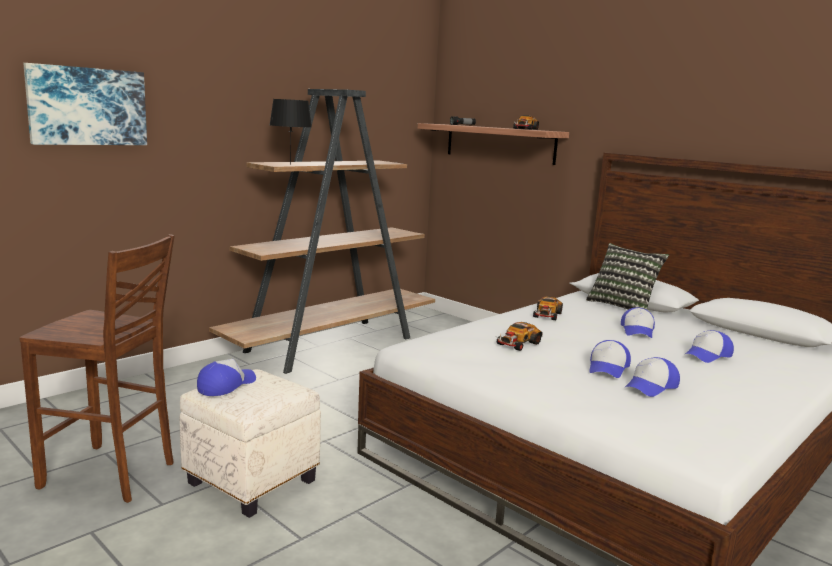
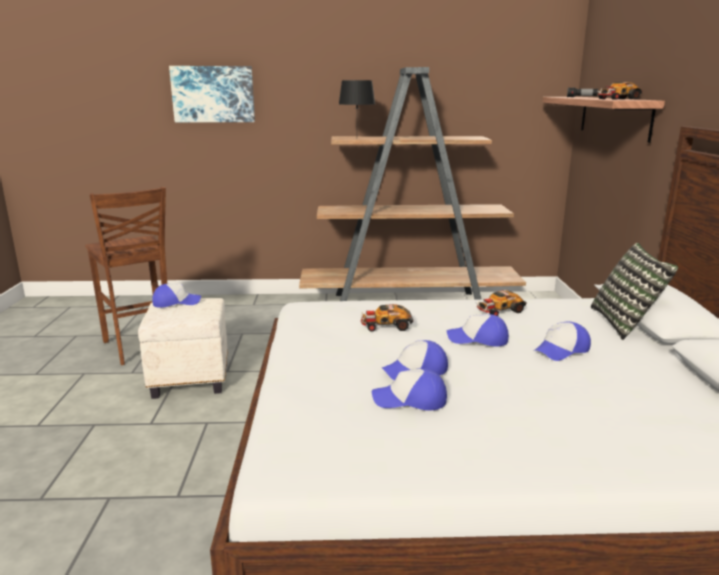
camera: 45 degrees right, 5 degrees up
(707, 355) = (576, 397): cap -> cap (478, 339)

